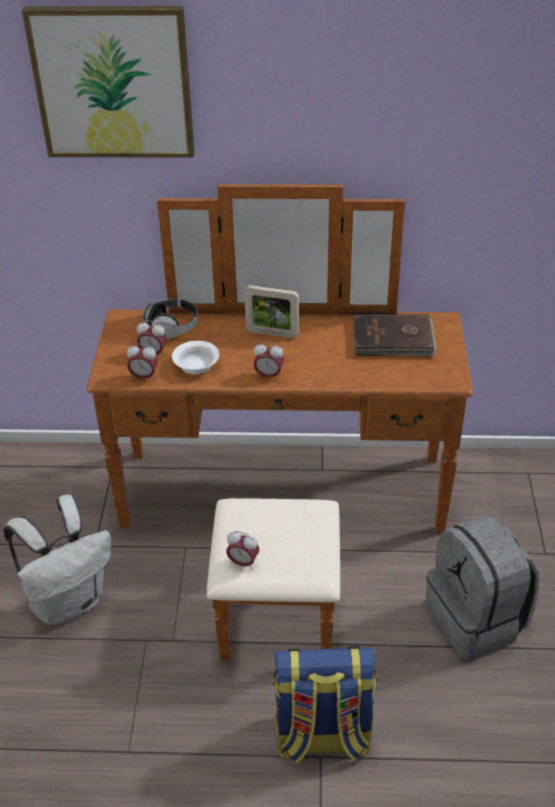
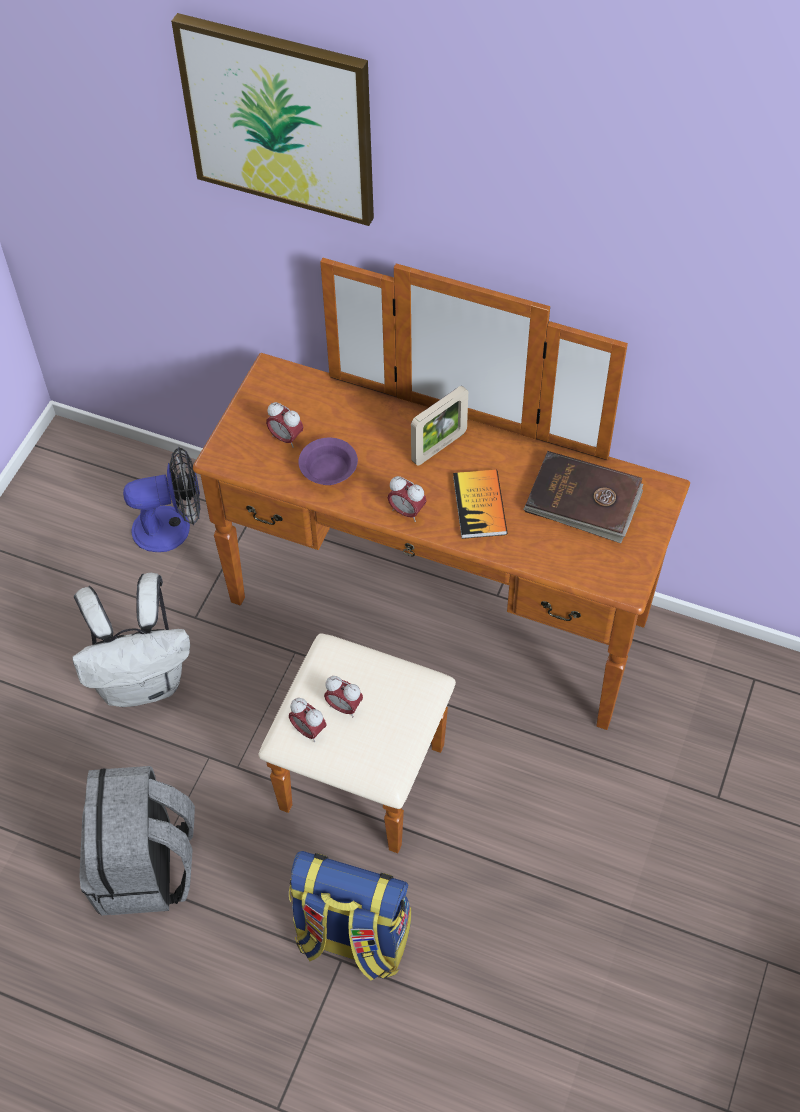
camera: 20 degrees right, 15 degrees up
(52, 490) = (172, 527): none -> fan
(144, 377) = (262, 470): alarm clock -> alarm clock (344, 707)
(172, 328) = (324, 404): headphones -> none
(197, 366) = (329, 472): white bowl -> purple bowl
(272, 333) = (439, 447): picture frame -> picture frame turned 75 degrees counterclockwise
(320, 359) = (479, 505): none -> book
(477, 620) = (591, 857): grey backpack -> grey backpack (146, 868)

